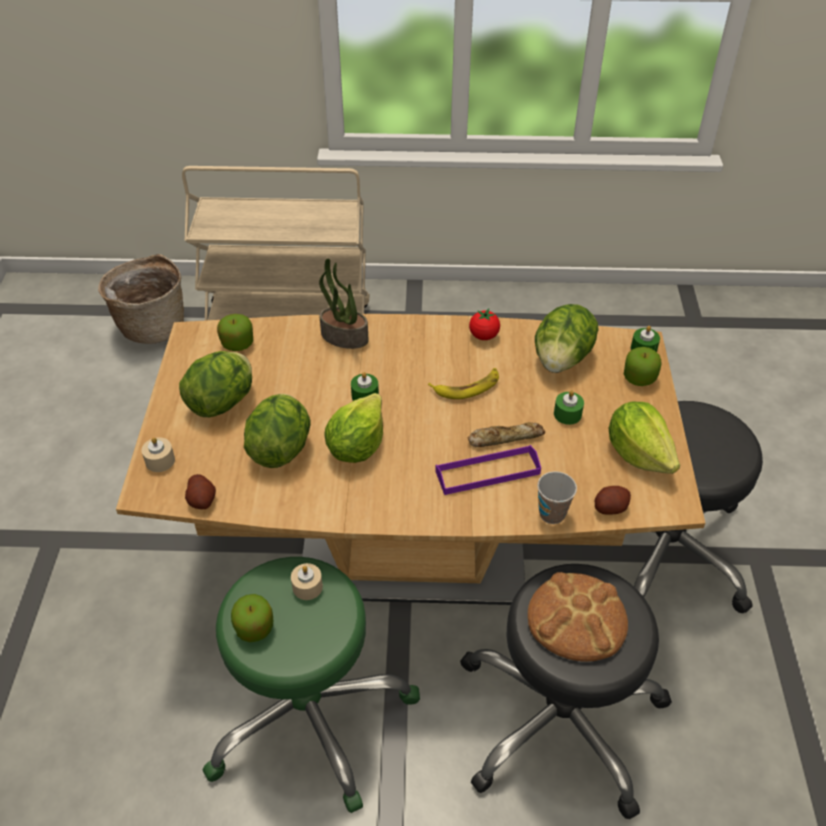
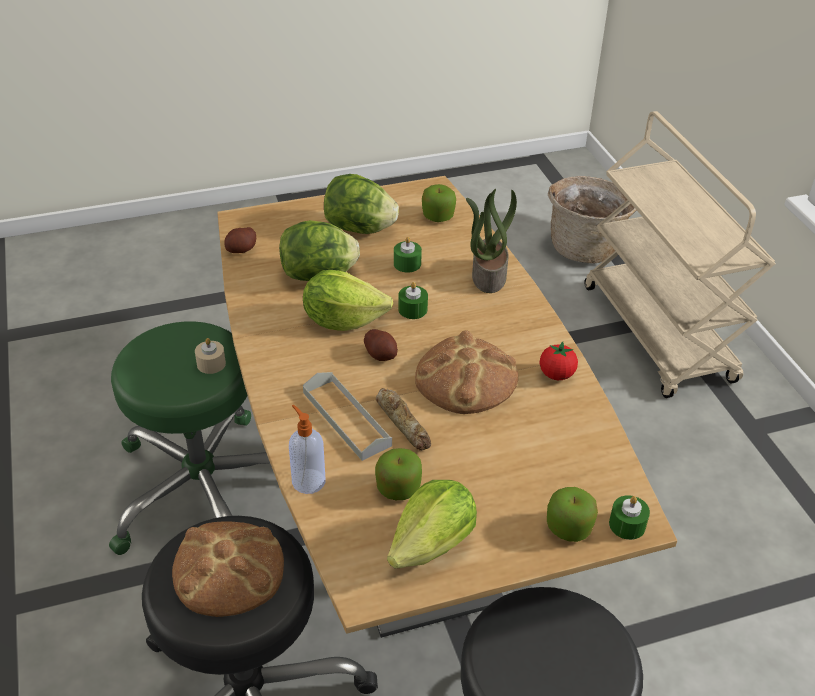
camera: 70 degrees right, 5 degrees down
(160, 461) = (275, 216): beige candle -> none
(254, 628) = (160, 344): apple -> apple (398, 488)
(467, 387) = (466, 378): banana -> bread
(487, 472) = (346, 419): purple tray -> grey tray
(552, 514) = (308, 480): cup -> soap dispenser
(561, 359) = (557, 448): lettuce -> none
(567, 414) = (466, 468): green candle -> green candle (407, 264)
(610, 507) = (335, 529): potato -> potato (381, 354)

